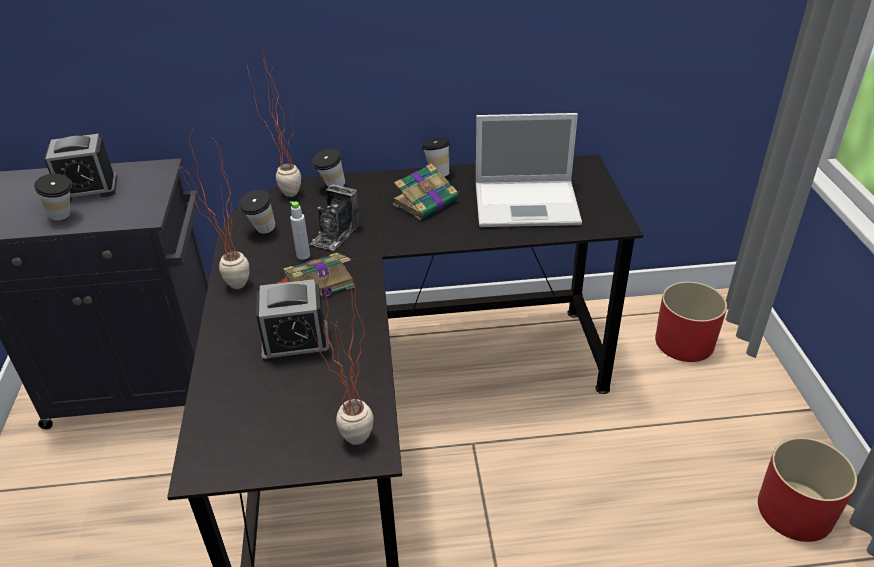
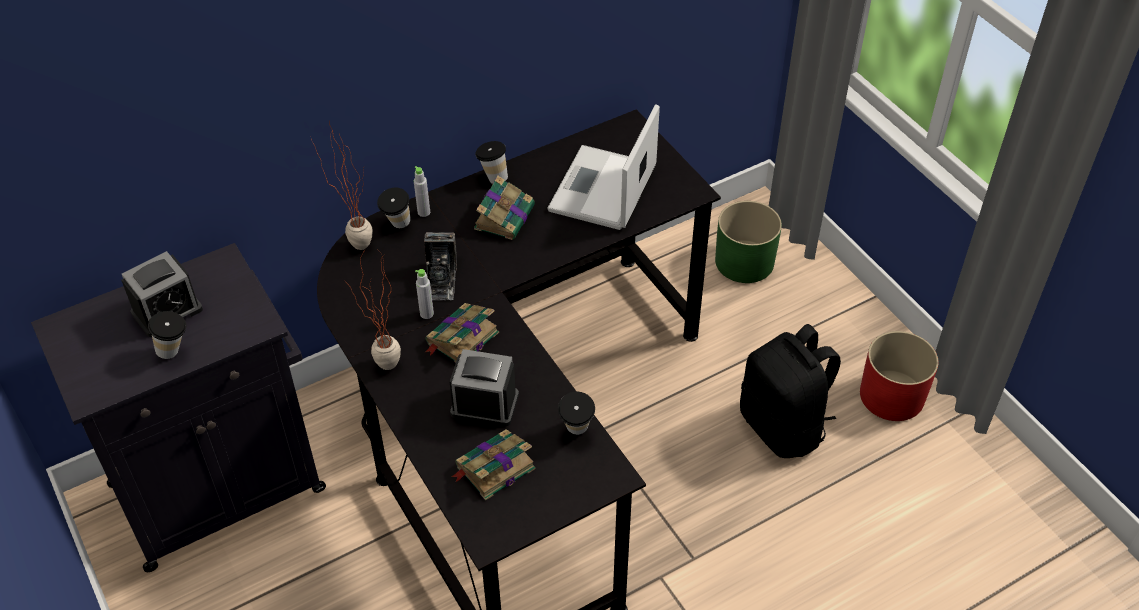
camera: 25 degrees left, 10 degrees up
(259, 402) = (493, 468): none -> book
(261, 231) = (365, 299): cup -> cup (576, 432)
(295, 342) = (484, 404): alarm clock -> alarm clock turned 135 degrees counterclockwise
(351, 447) = (594, 478): potted plant -> none
(360, 183) = (424, 212): none -> grey bottle
(528, 203) = (602, 190): laptop -> laptop turned 135 degrees clockwise
(660, 501) = (783, 427): none -> black backpack
(684, 342) = (744, 261): red planter -> green planter

